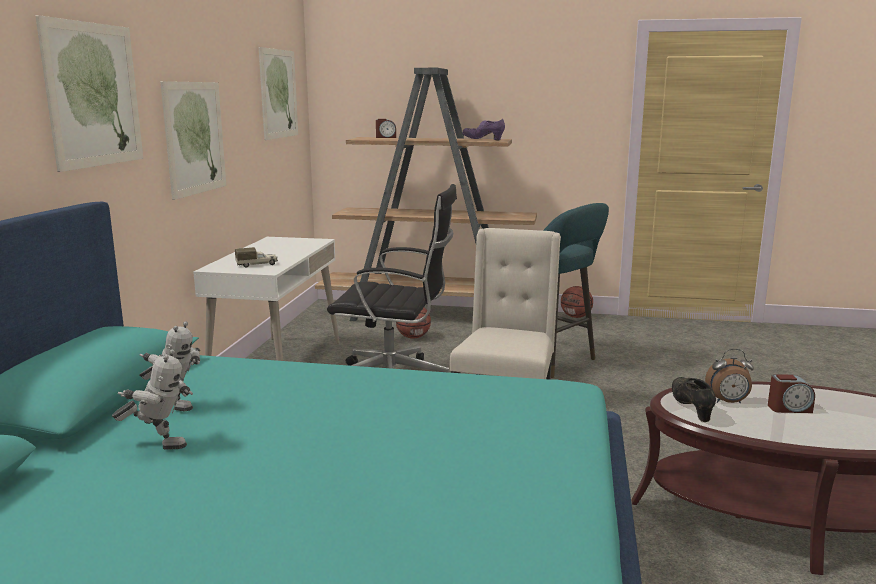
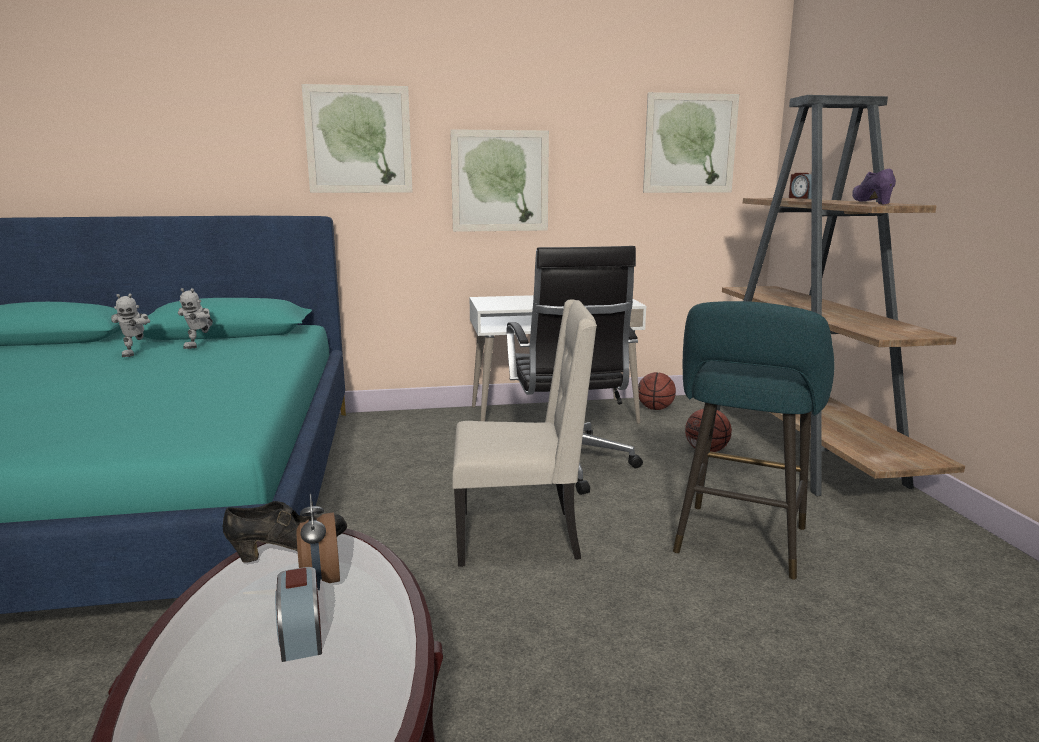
camera: 70 degrees right, 0 degrees up
(257, 265) = (507, 303): toy truck -> none
(576, 317) = (980, 543): basketball -> basketball (655, 409)

